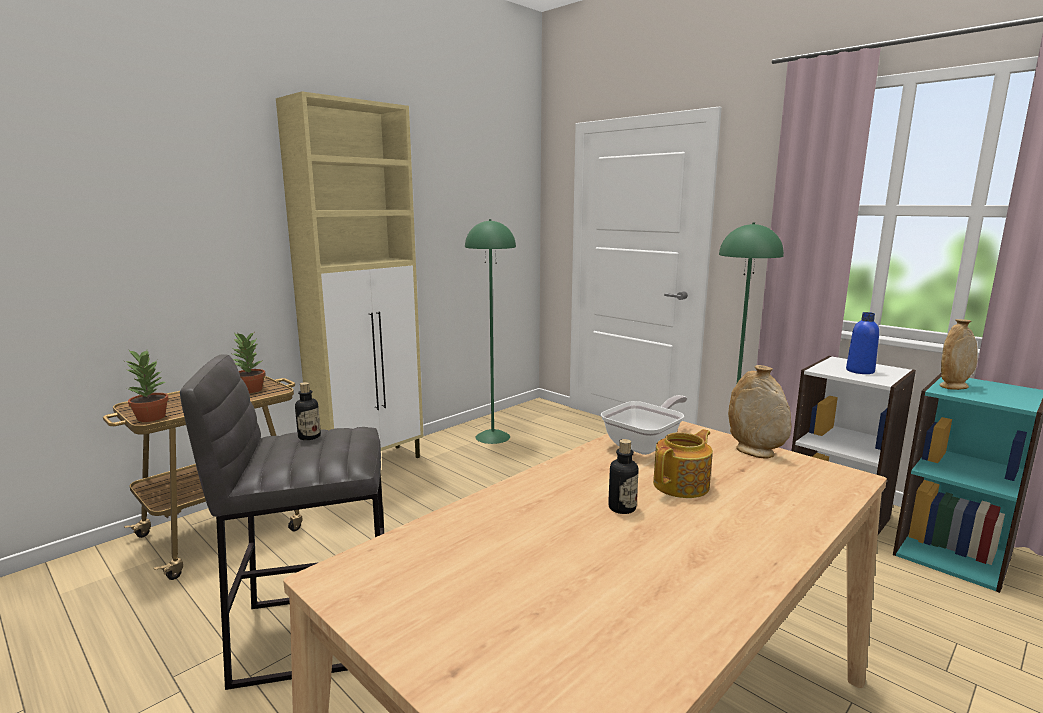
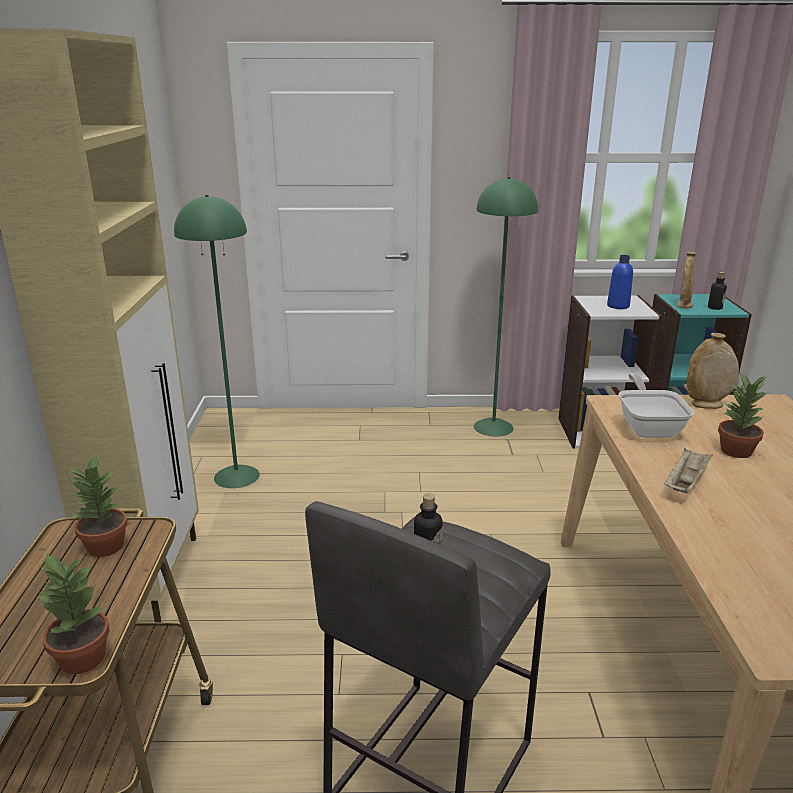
camera: 45 degrees left, 10 degrees up
(570, 480) = (685, 482): none -> beige tray
(622, 508) = (754, 487): bottle -> bottle (714, 308)
(682, 485) = (736, 451): teapot -> potted plant

